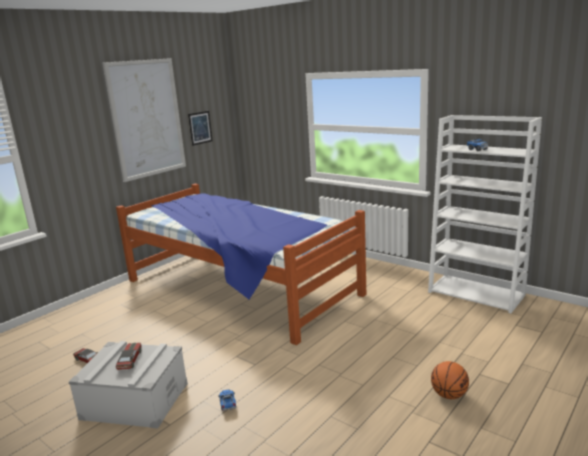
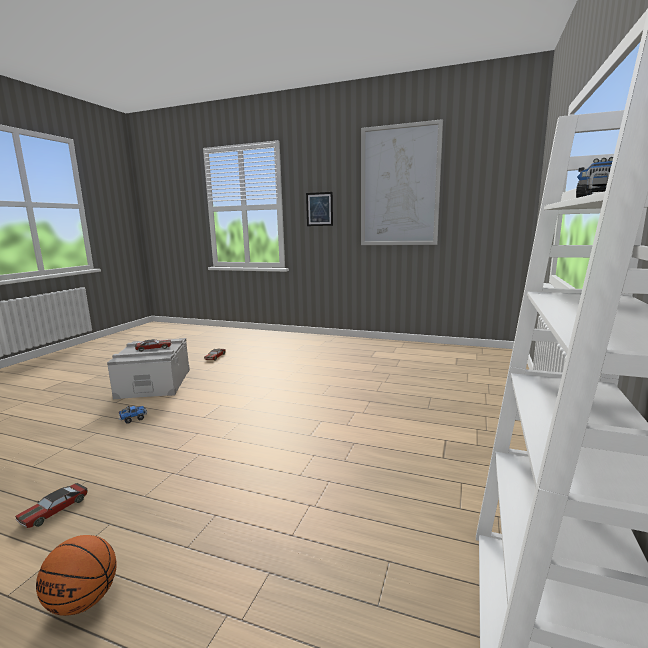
camera: 70 degrees right, 5 degrees down
(200, 128) = (471, 204): picture -> picture (319, 209)
(239, 288) = (366, 377): bed -> none
(365, 424) = (54, 510): none -> toy car

